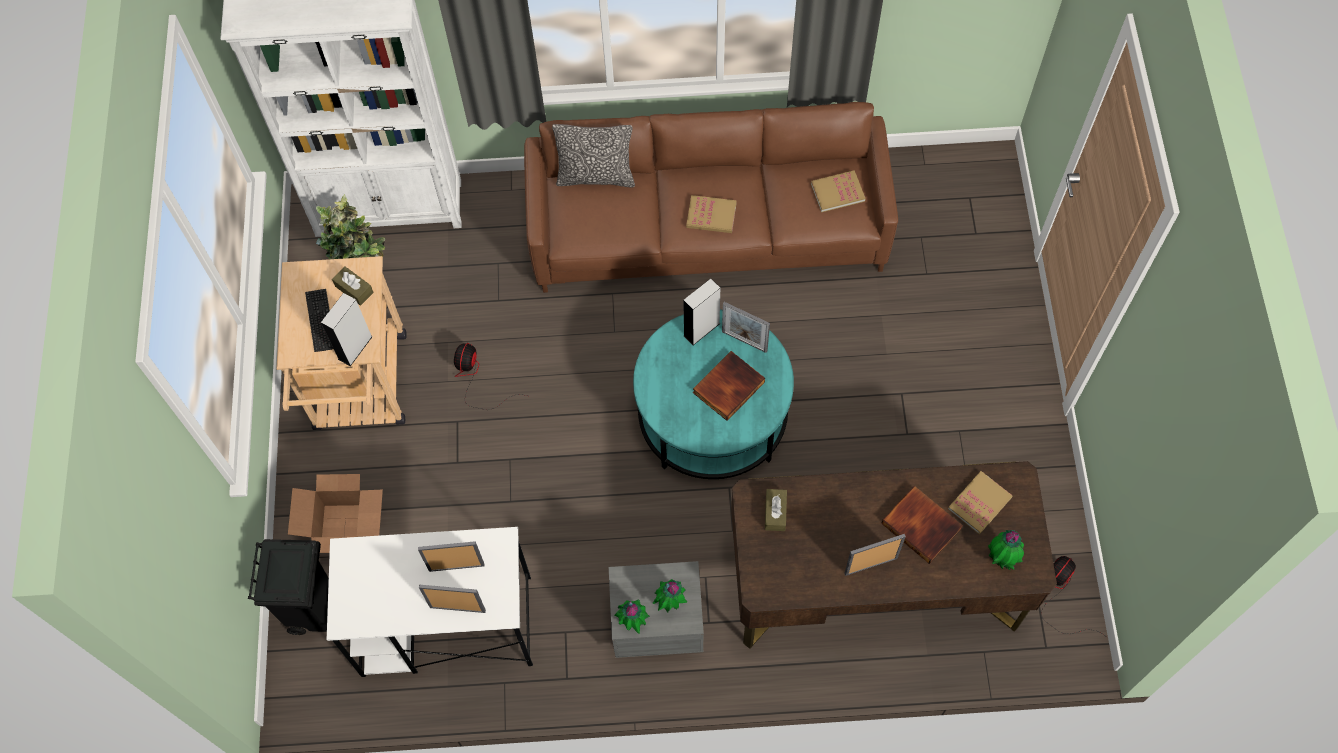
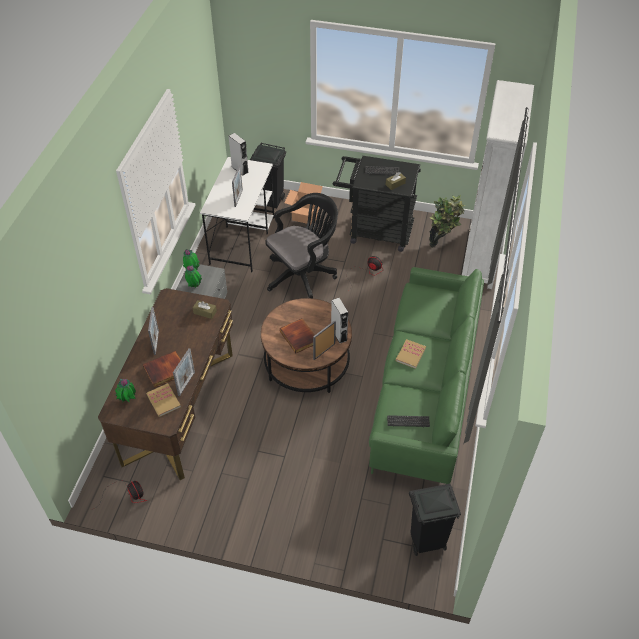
camera: 105 degrees right, 15 degrees down
(355, 347) = (362, 179): grey speaker -> grey speaker (240, 169)
(360, 391) = (374, 231): beige cart -> black cart
(457, 608) = (219, 195): picture frame -> picture frame (186, 383)
(511, 482) = (303, 275): none -> black office chair
(596, 176) = (453, 309): pillow -> none
(709, 235) = (424, 391): brown sofa -> green sofa
(712, 415) = (307, 362): turquoise coffee table -> brown coffee table
(837, 192) = (408, 421): book -> keyboard
(957, 183) = (426, 542): none -> black trash can

